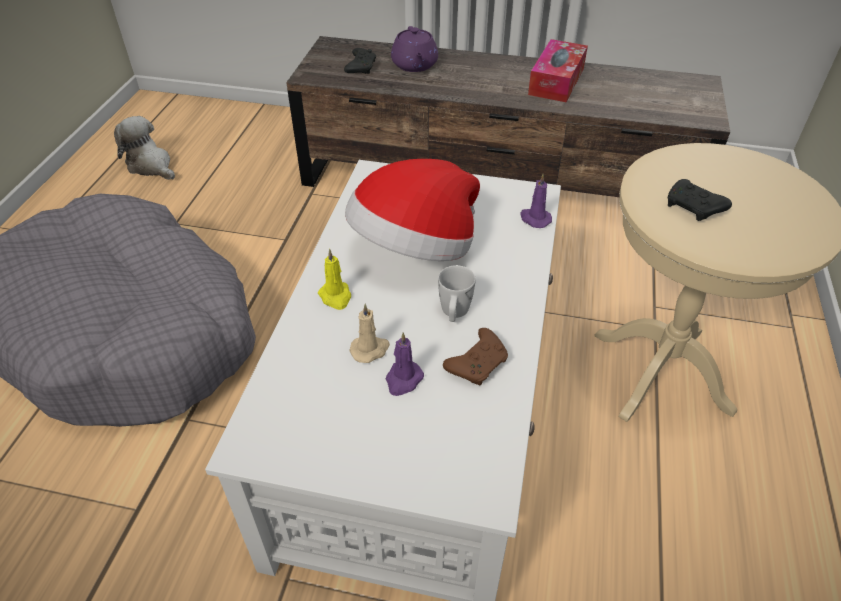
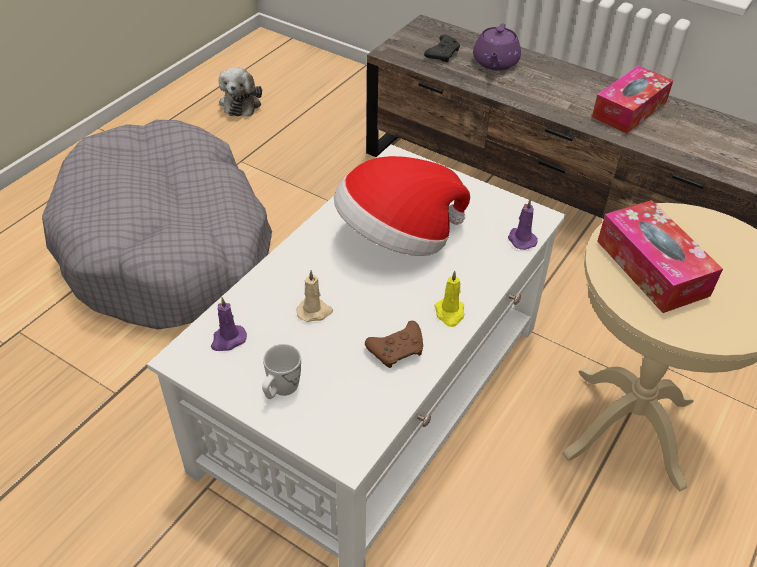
camera: 20 degrees right, 0 degrees up
(151, 165) = (241, 102): plush toy -> plush toy turned 150 degrees counterclockwise
(336, 297) = (309, 260): yellow candle -> yellow candle (450, 313)
(403, 380) = (328, 344): purple candle -> purple candle (228, 340)
(454, 313) = (401, 302): white mug -> white mug (281, 389)
(694, 208) = (652, 268): black game controller -> tissue box

